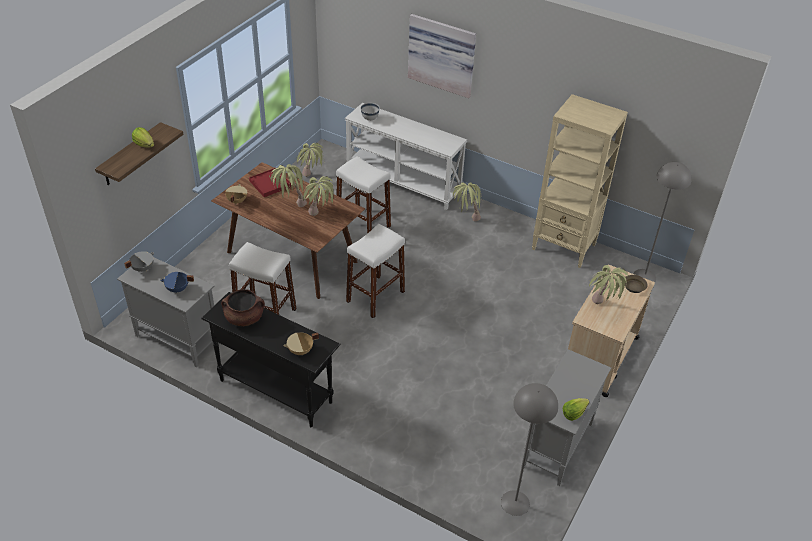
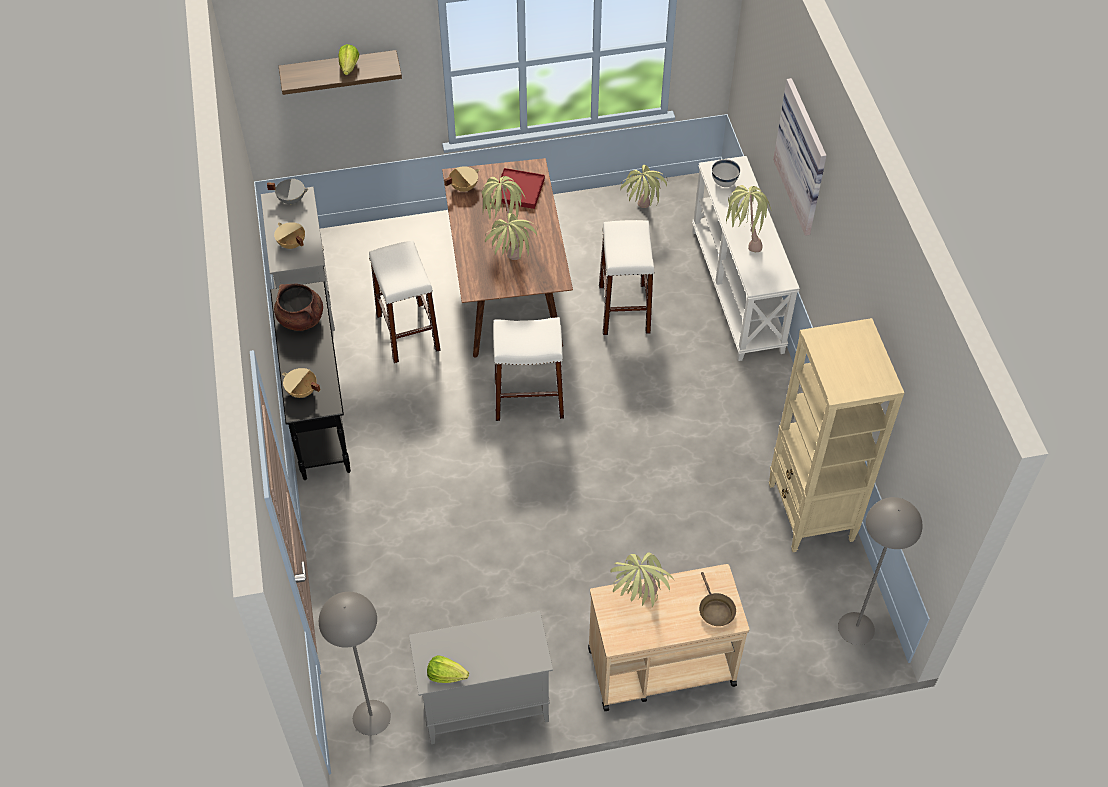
camera: 50 degrees right, 10 degrees up
(177, 289) = (291, 244): blue cooking pot -> beige cooking pot
(465, 220) = (743, 389): potted plant -> potted plant (742, 241)

